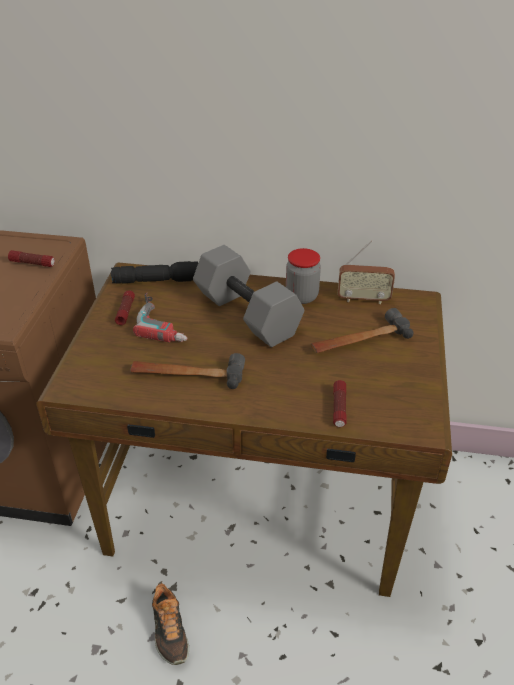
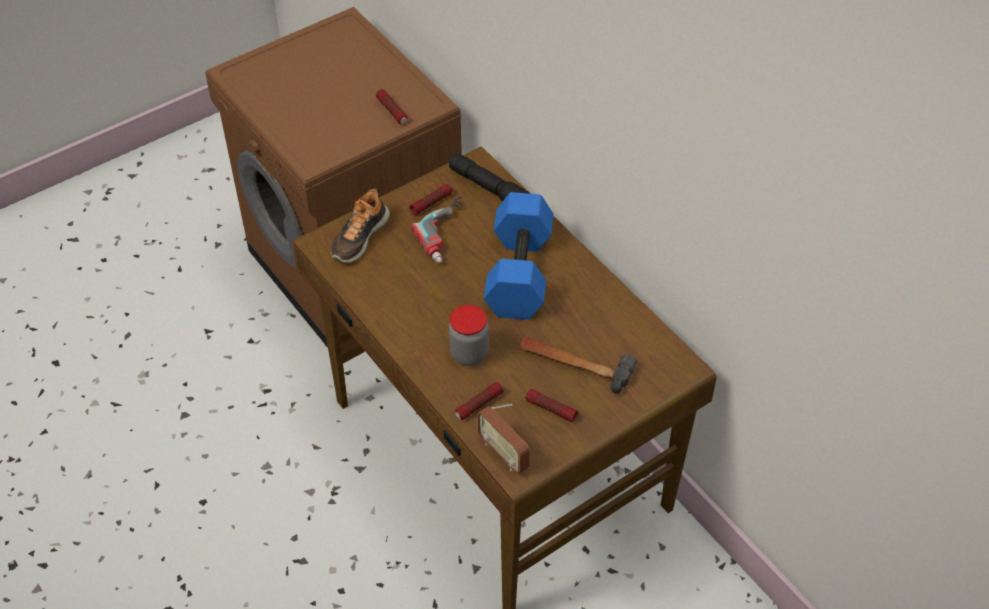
camera: 45 degrees right, 10 degrees up
(169, 630) = (325, 496): shoe -> shoe (359, 237)
(187, 374) = (409, 294): hammer -> none
(245, 314) = (517, 272): grey dumbbell -> blue dumbbell
(301, 296) = (585, 288): jar -> jar (469, 354)
(363, 299) = (634, 329): radio -> radio (503, 453)
(386, 376) = (550, 409): none -> flashlight

